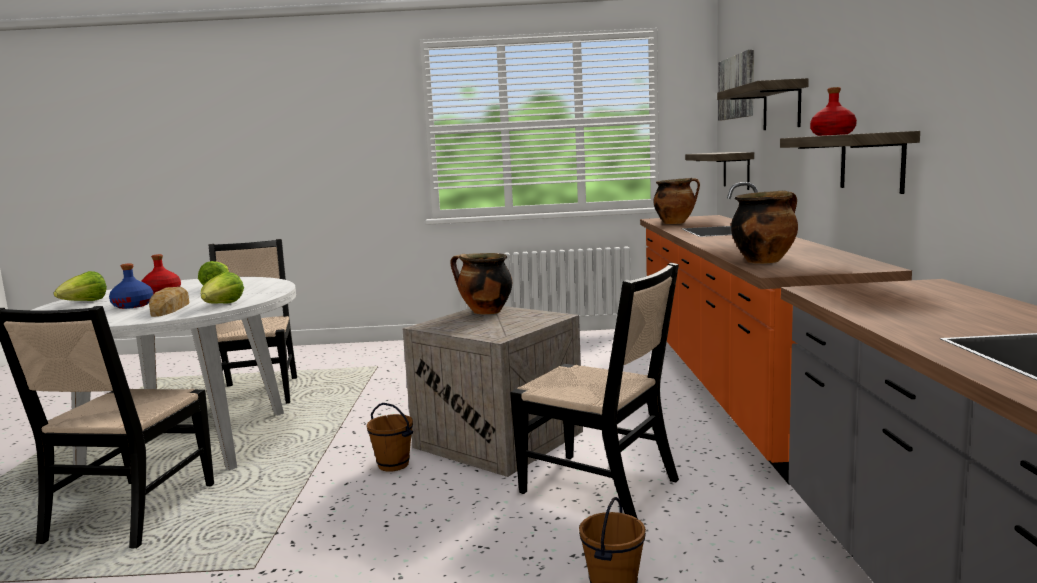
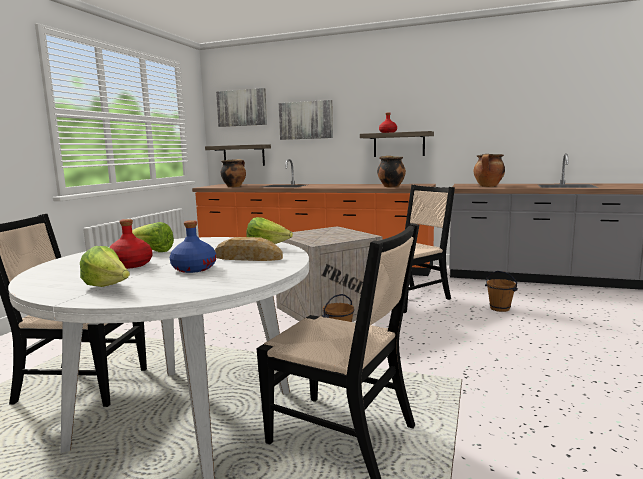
camera: 70 degrees left, 0 degrees up
(484, 312) = (299, 235): cooking pot -> cooking pot (488, 186)
(781, 106) = (306, 120): shelf -> picture

